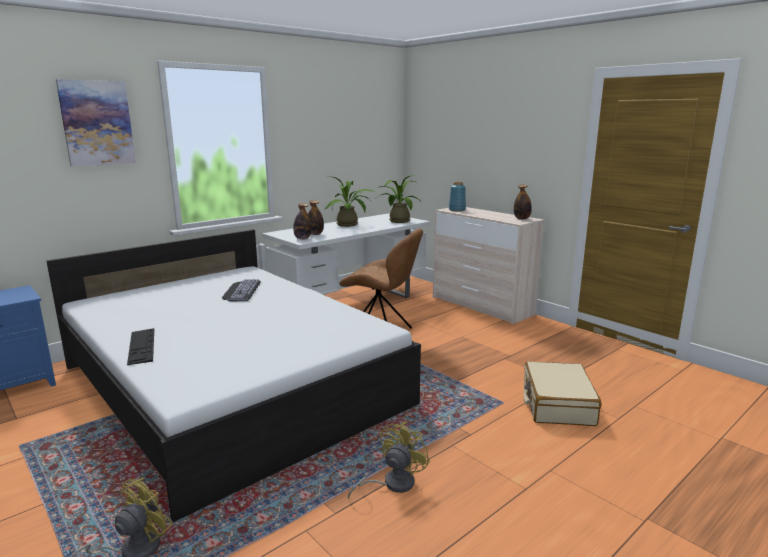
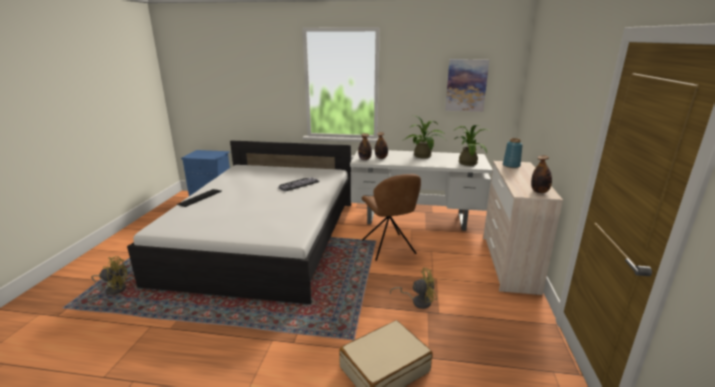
camera: 50 degrees right, 5 degrees up
(97, 123) = (266, 67): picture -> picture (466, 85)
(392, 484) = (210, 335): yellow fan -> yellow fan (418, 301)

